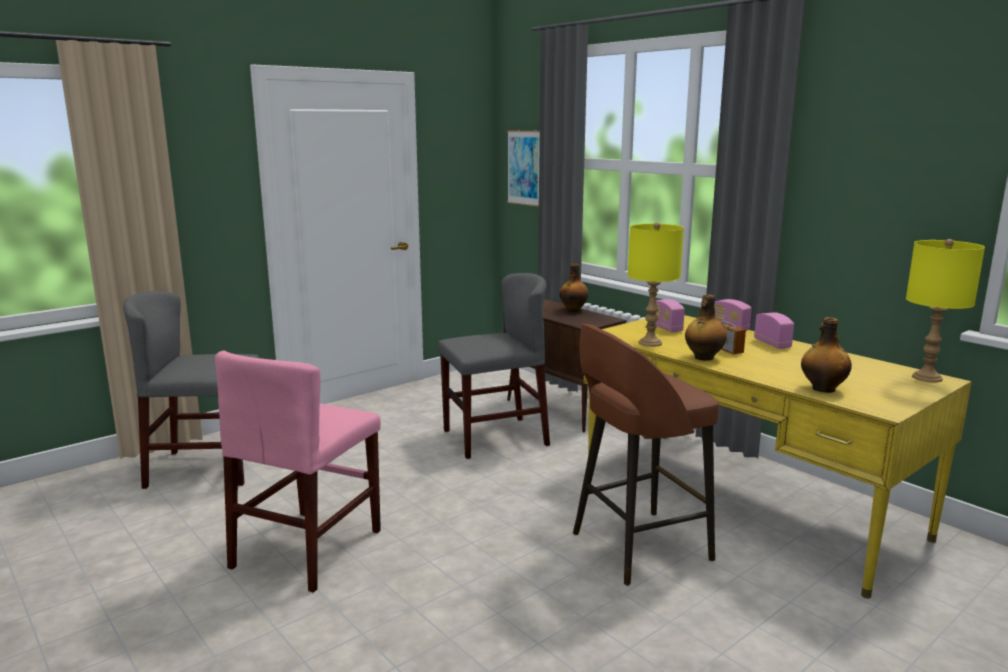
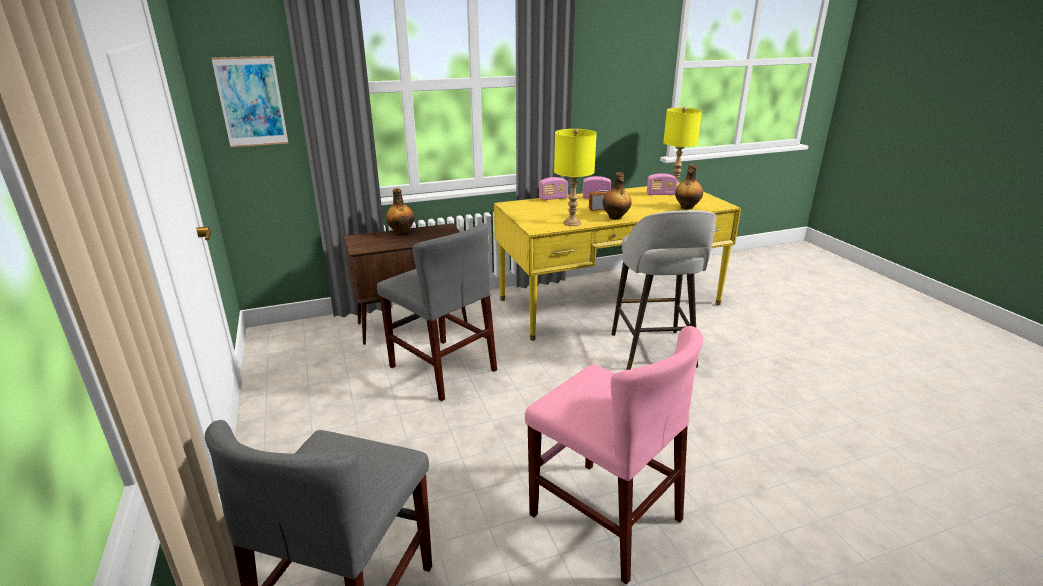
camera: 70 degrees left, 10 degrees up
(495, 437) = (442, 368): grey chair -> grey chair turned 135 degrees clockwise
(637, 547) = (653, 352): brown stool -> grey stool
(666, 328) = (538, 212): radio -> radio (660, 194)

